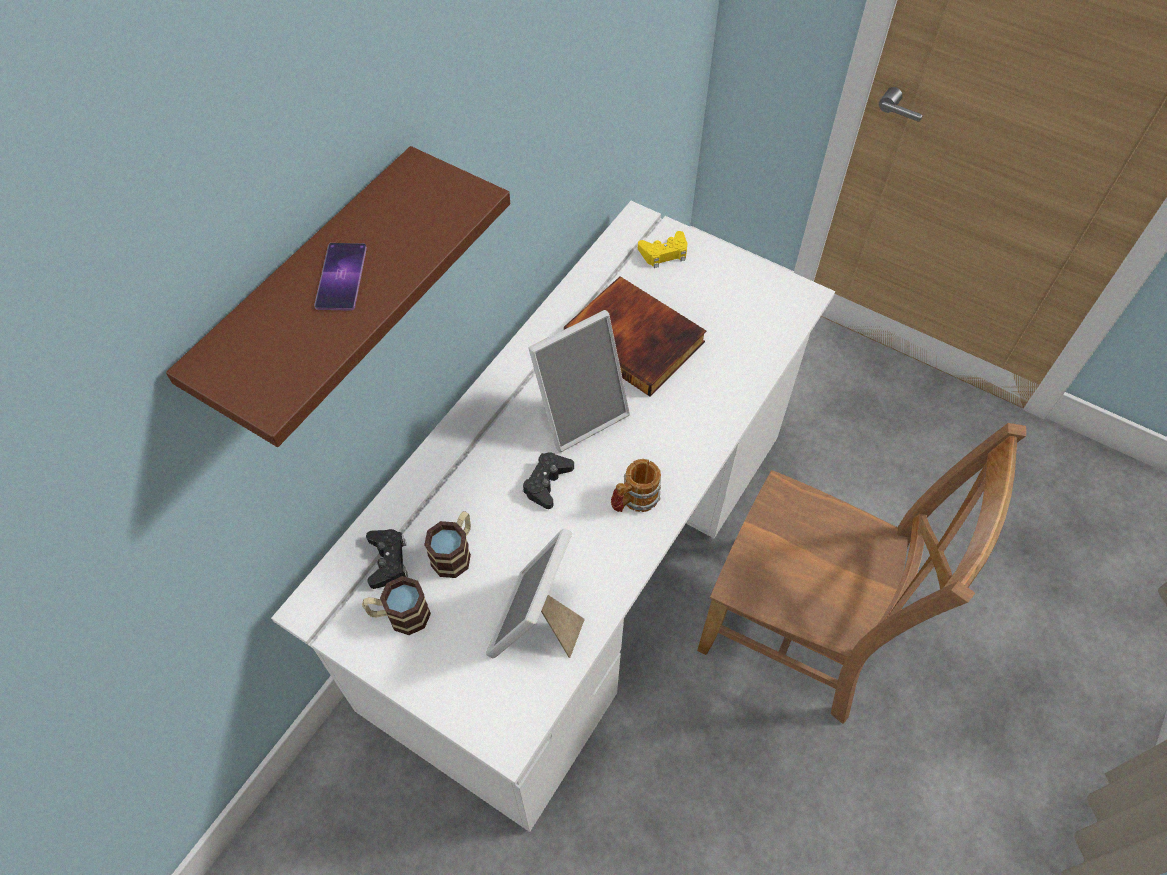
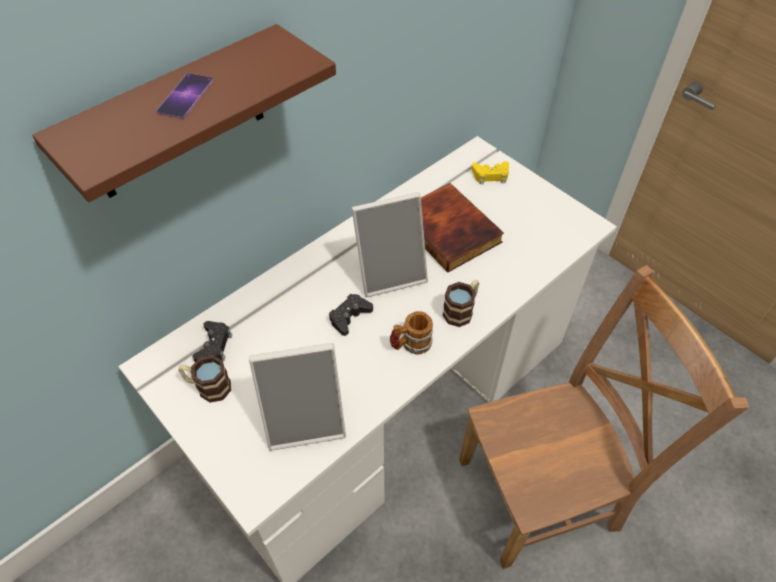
camera: 15 degrees right, 5 degrees down
(455, 552) = (265, 351): mug -> mug (461, 310)
(536, 626) = (305, 419): picture frame -> picture frame turned 135 degrees counterclockwise
(803, 630) = (544, 492): brown chair -> brown chair turned 60 degrees counterclockwise

